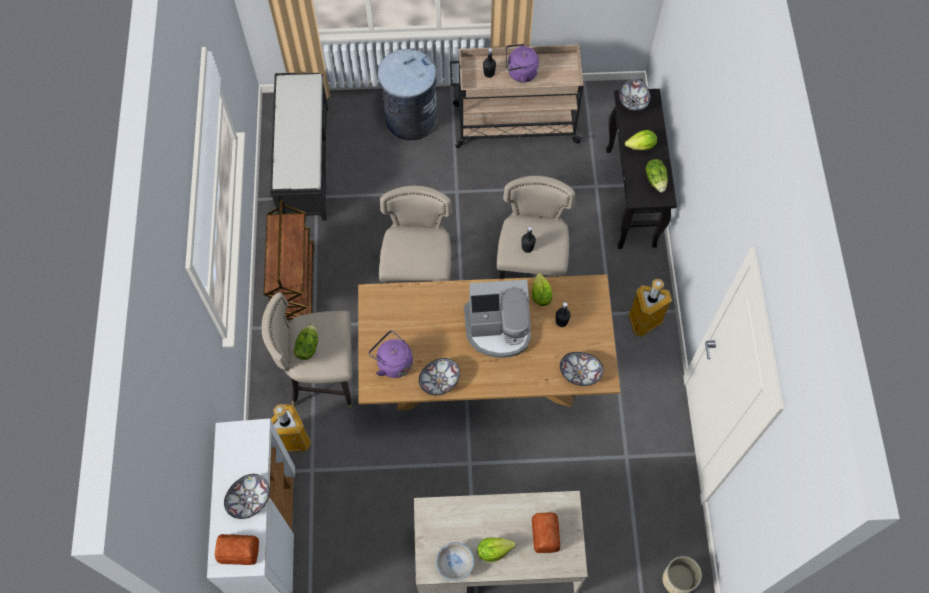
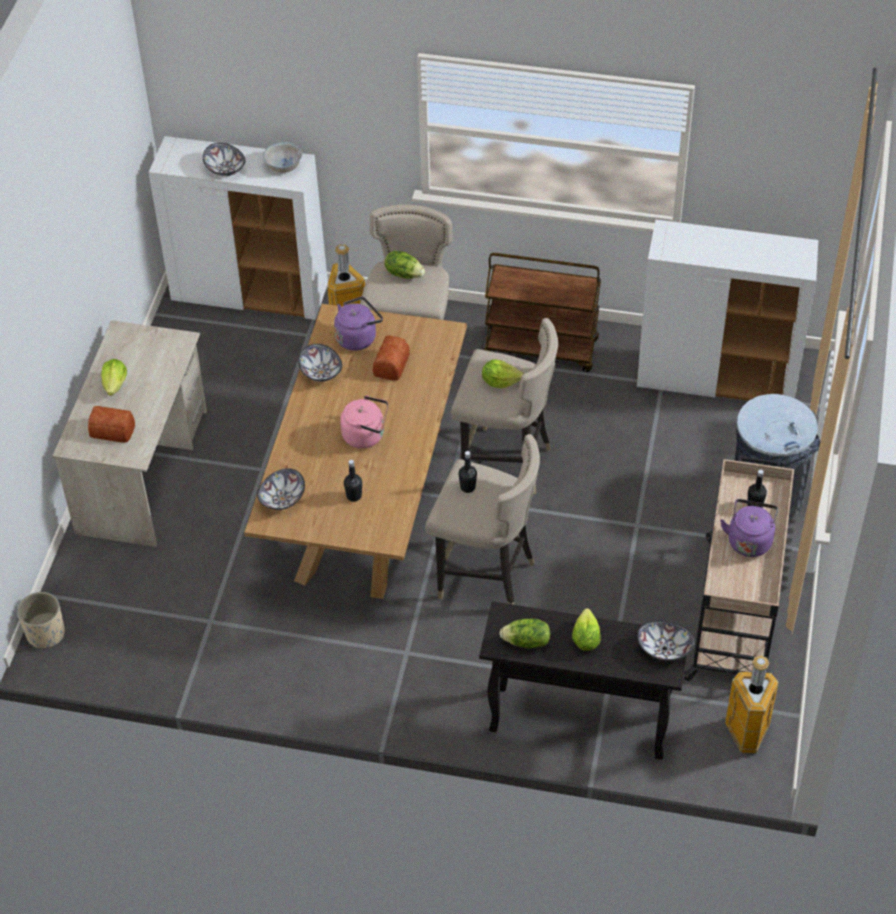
camera: 105 degrees right, 15 degrees down
(239, 551) = (178, 158): bread -> bread (390, 365)
(304, 162) = (717, 379): black bench -> white cabinet
(455, 563) = (116, 352): white bowl -> white bowl (283, 166)
(498, 328) = (366, 435): coffee machine -> pink kettle
(540, 295) = (395, 483): lettuce -> lettuce (500, 382)
(644, 322) = (381, 688): trash can -> trash can (747, 734)

